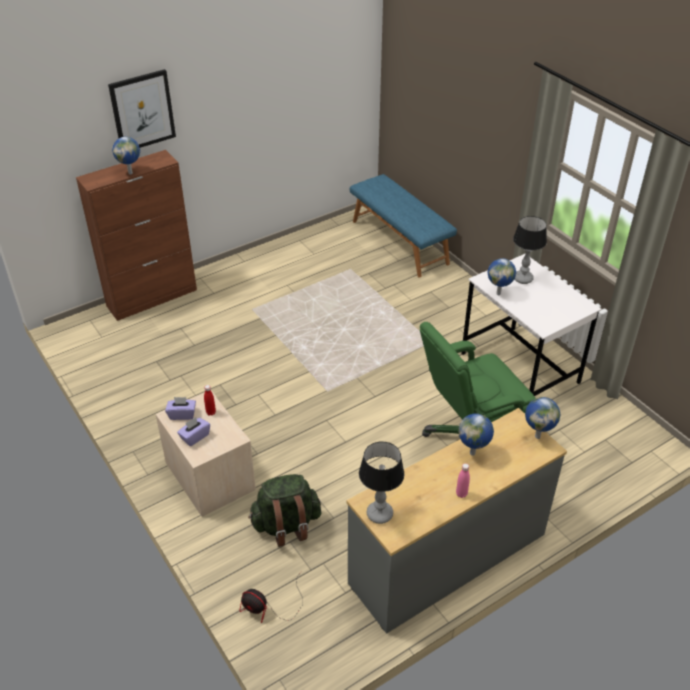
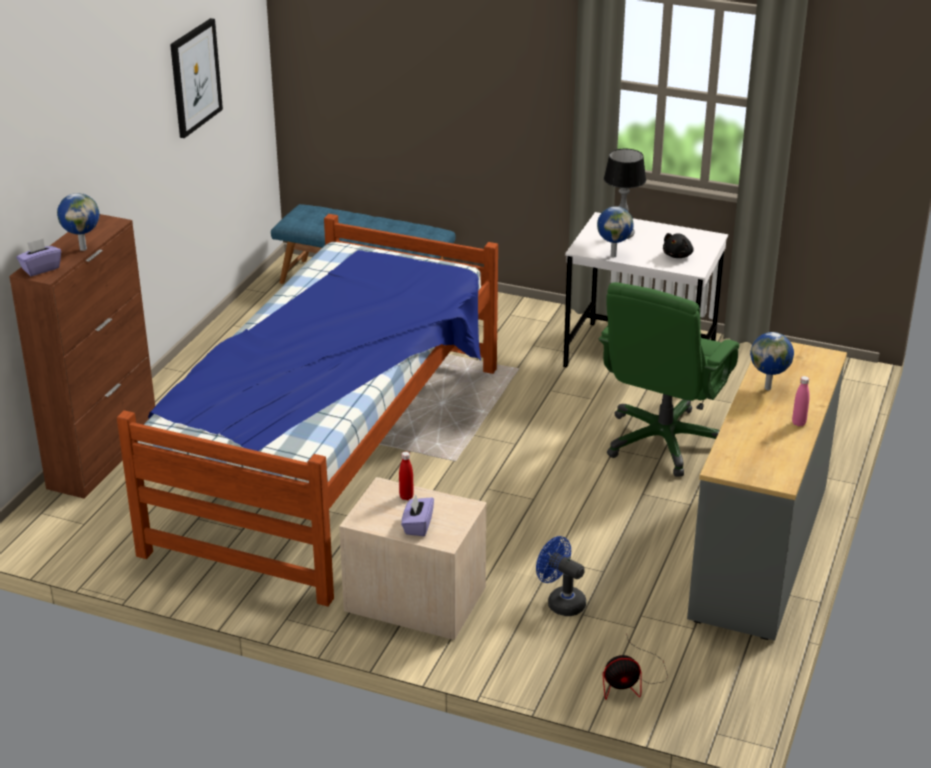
camera: 35 degrees left, 10 degrees down
(142, 110) = (64, 158): picture -> picture (195, 77)
(182, 414) = (374, 512): purple tissue box -> purple tissue box (41, 269)
(265, 354) = (334, 455): none -> bed
(286, 525) = (561, 602): green backpack -> blue fan
(379, 514) = (745, 471): table lamp -> none
(537, 436) = (808, 351): globe -> none
(544, 312) = (678, 255): none -> black plush toy

